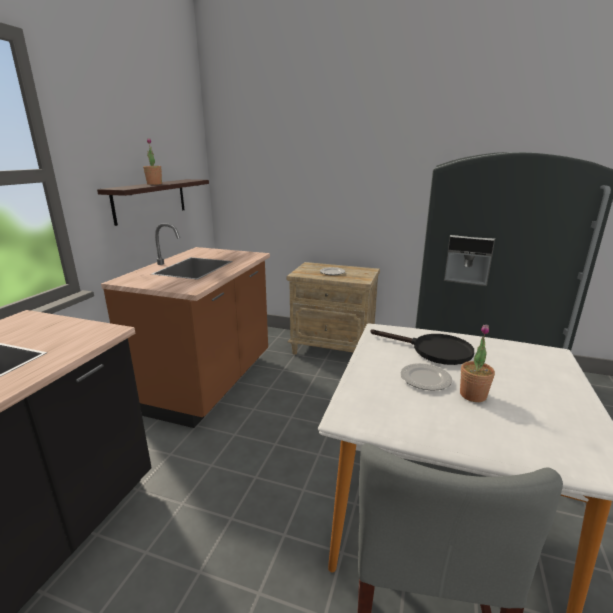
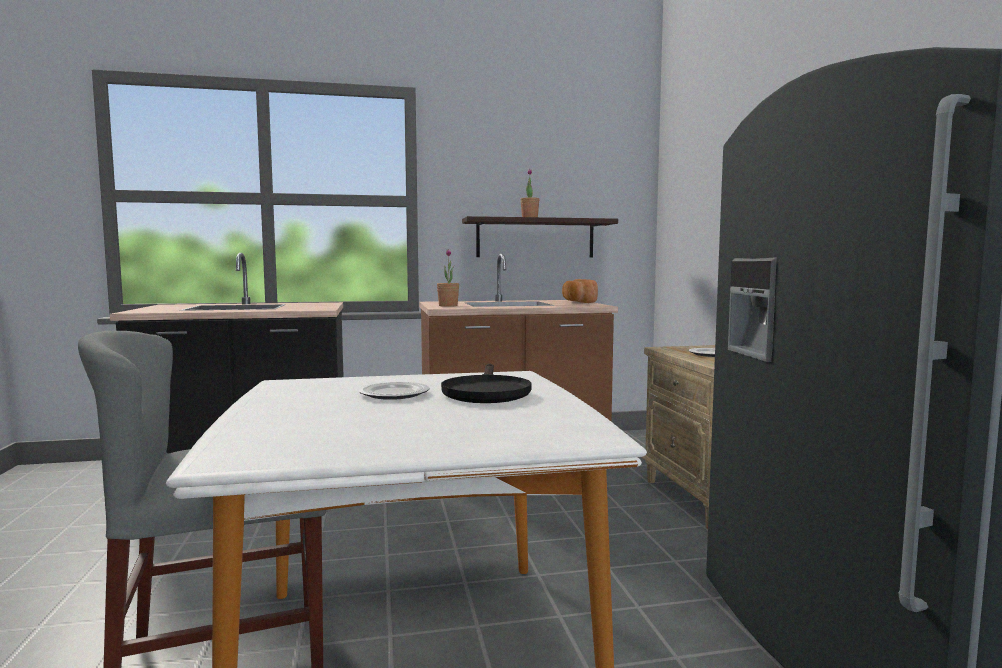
camera: 60 degrees right, 15 degrees down
(220, 252) = (578, 302): none -> bread
(473, 395) = (373, 409): potted plant -> potted plant (448, 306)

